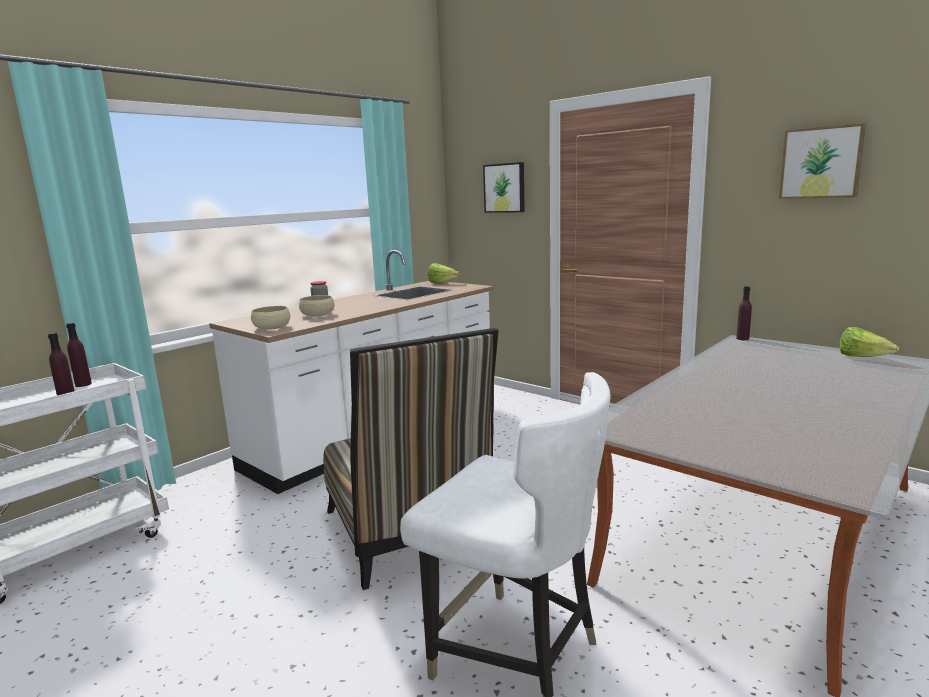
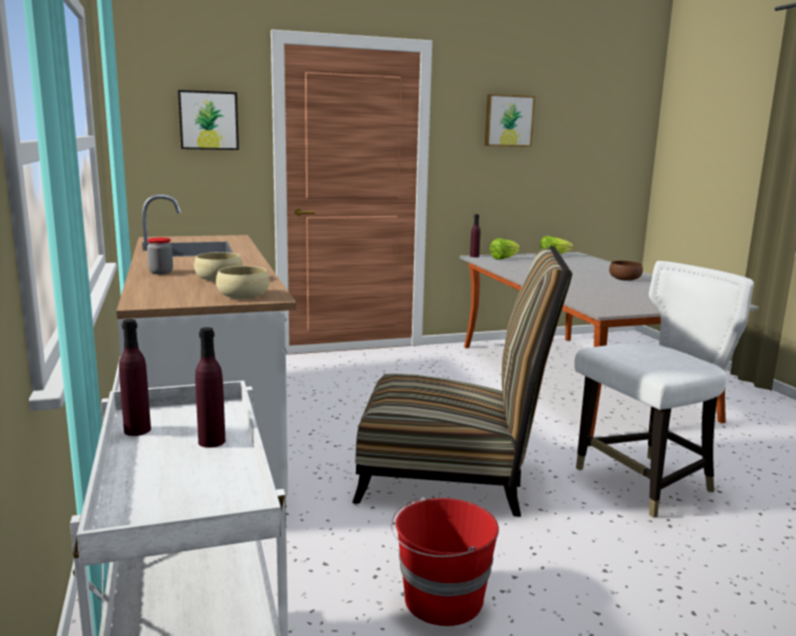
camera: 60 degrees left, 0 degrees up
(207, 591) = (441, 600): none -> red bucket
(442, 283) = (175, 238): lettuce -> lettuce (504, 258)
(828, 407) = (624, 279): none -> brown bowl

